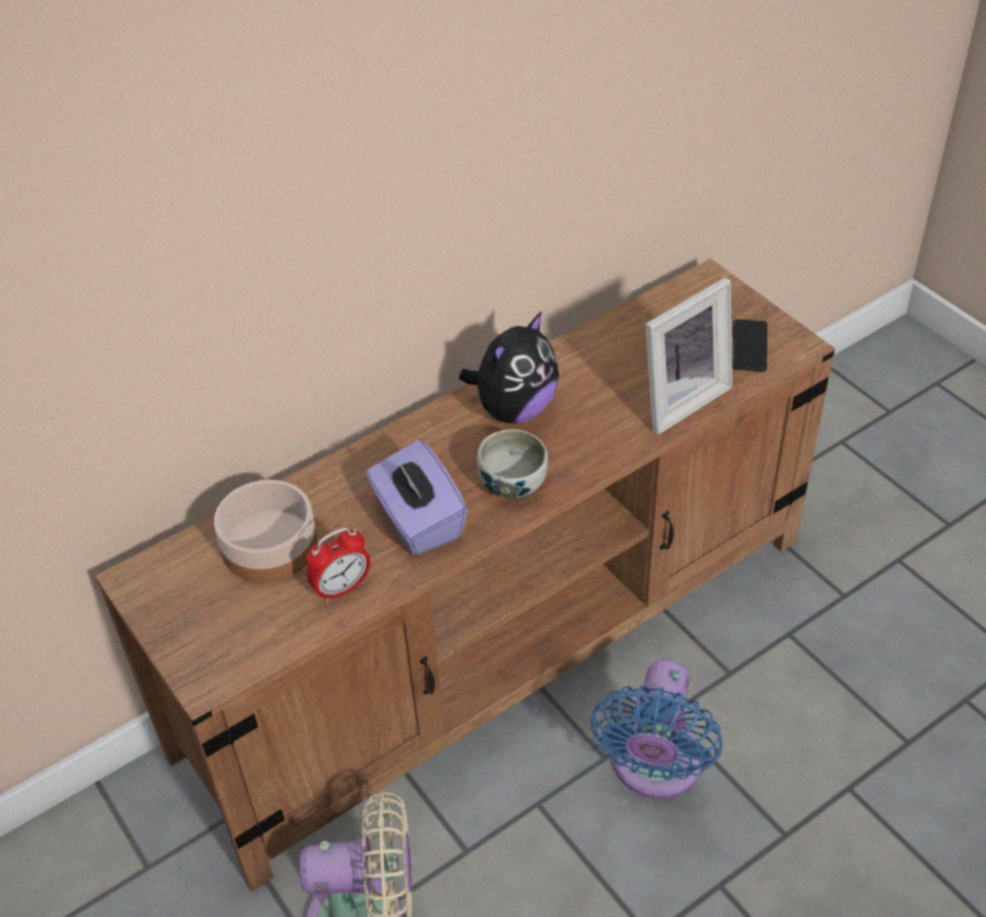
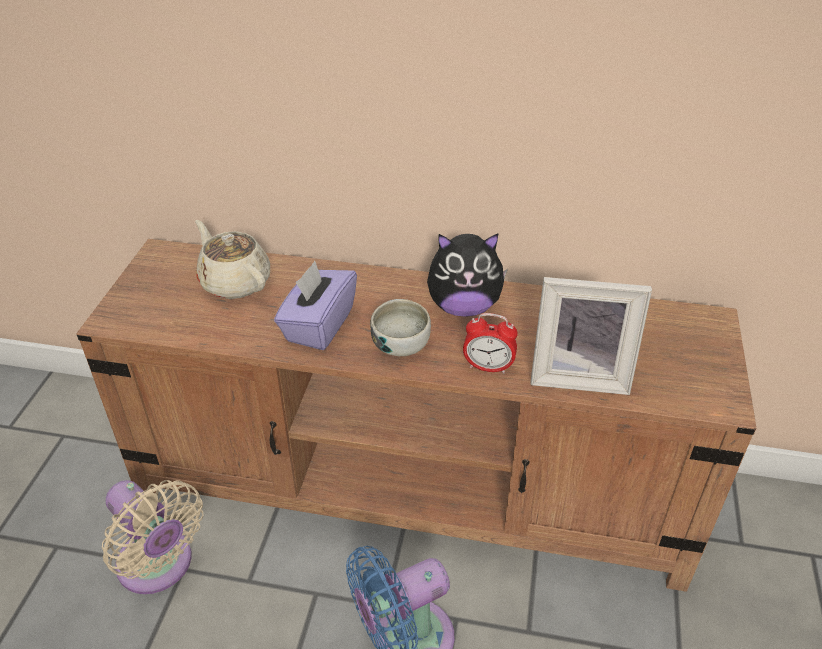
camera: 45 degrees right, 5 degrees down
(271, 545) = (235, 282): bowl -> beige teapot
(342, 588) = (230, 328): alarm clock -> alarm clock (488, 367)
(749, 346) = (683, 379): phone -> none

